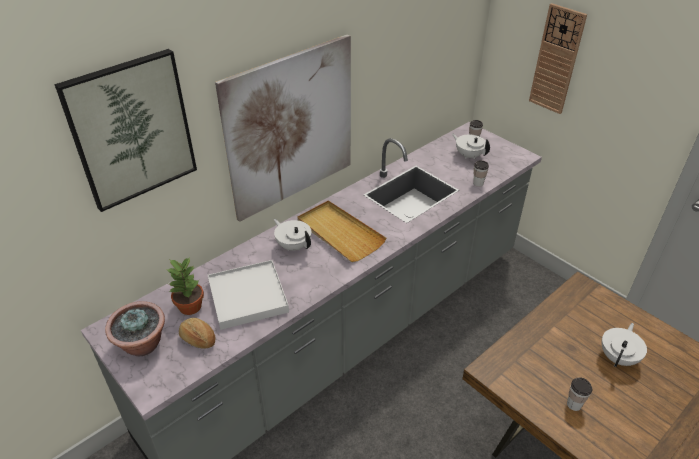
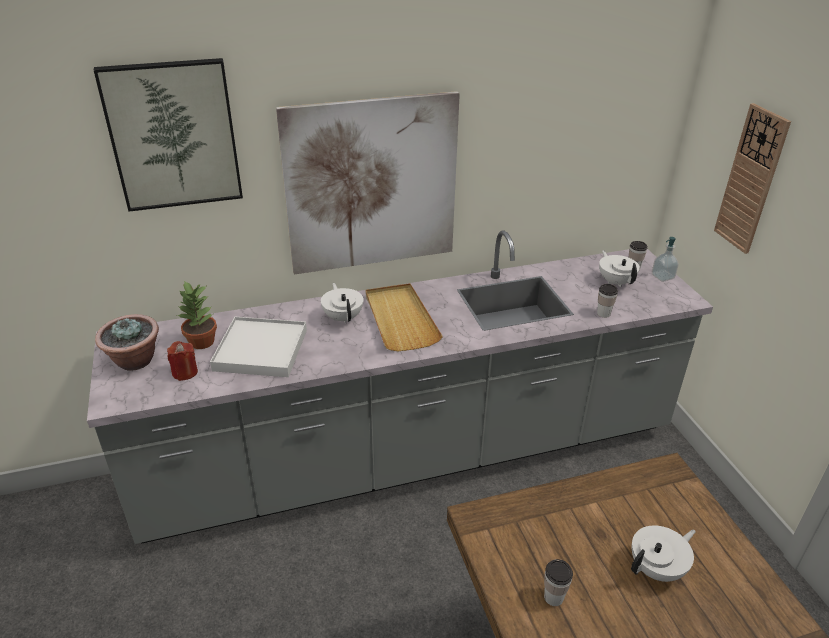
camera: 25 degrees right, 5 degrees down
(197, 339) = (185, 372): bread -> red candle
(496, 143) = (662, 277): none -> soap dispenser

